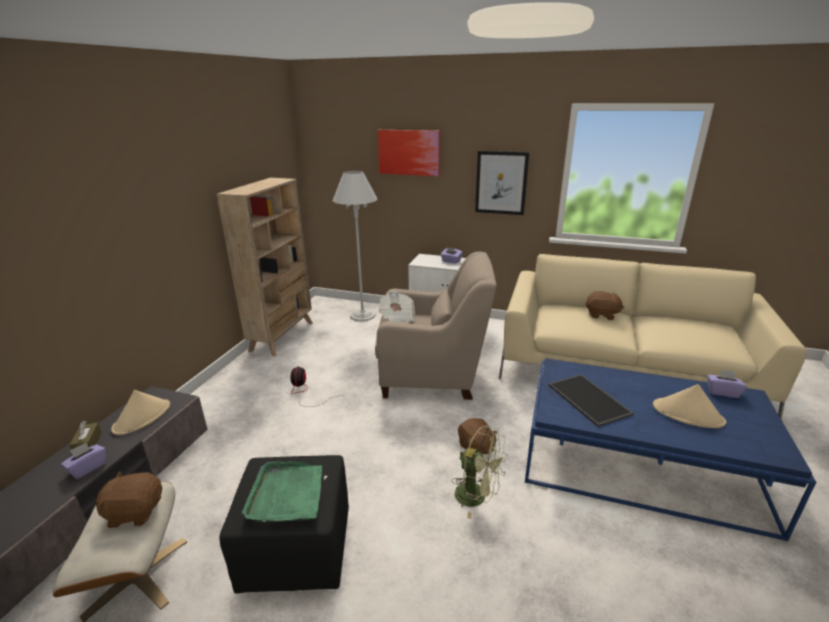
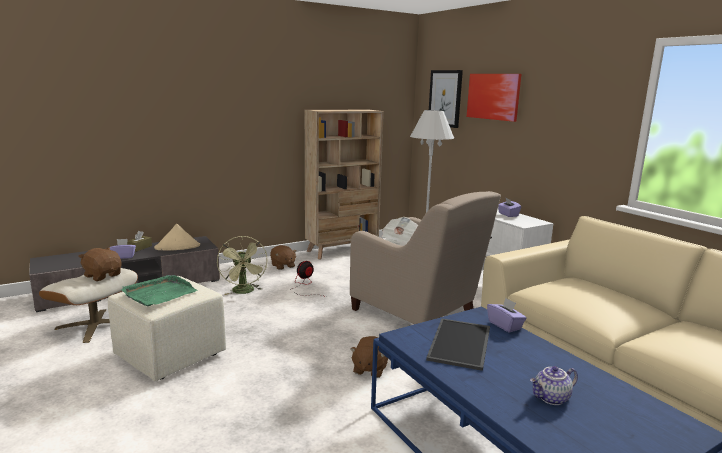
camera: 40 degrees right, 10 degrees down
(298, 549) = (172, 356): black ottoman -> beige ottoman
(477, 497) = (318, 395): green fan -> green fan (244, 292)
(501, 182) = (573, 132): picture -> picture (445, 98)
(601, 315) = (618, 299): brown plush toy -> brown plush toy (283, 266)
(688, 414) = (551, 398): beige hat -> teapot
(722, 392) = (649, 408): purple tissue box -> purple tissue box (505, 325)

